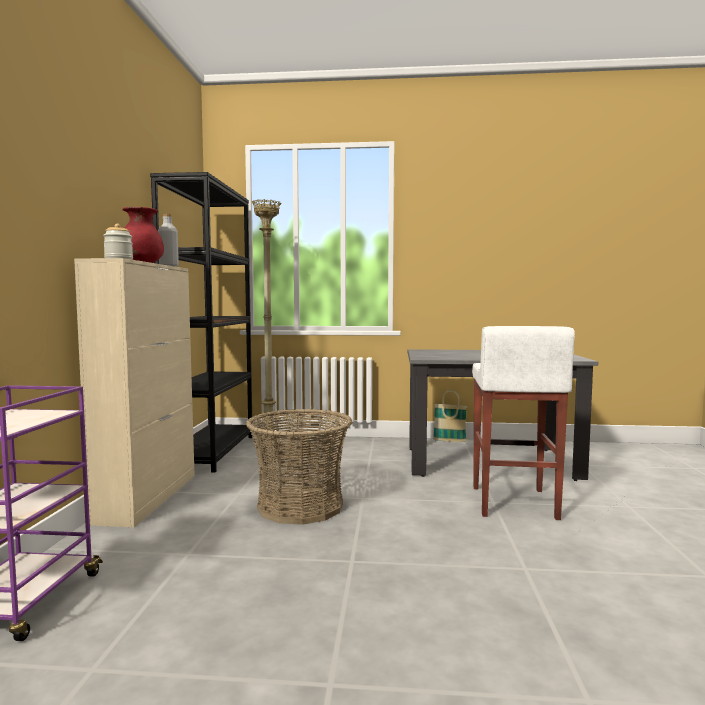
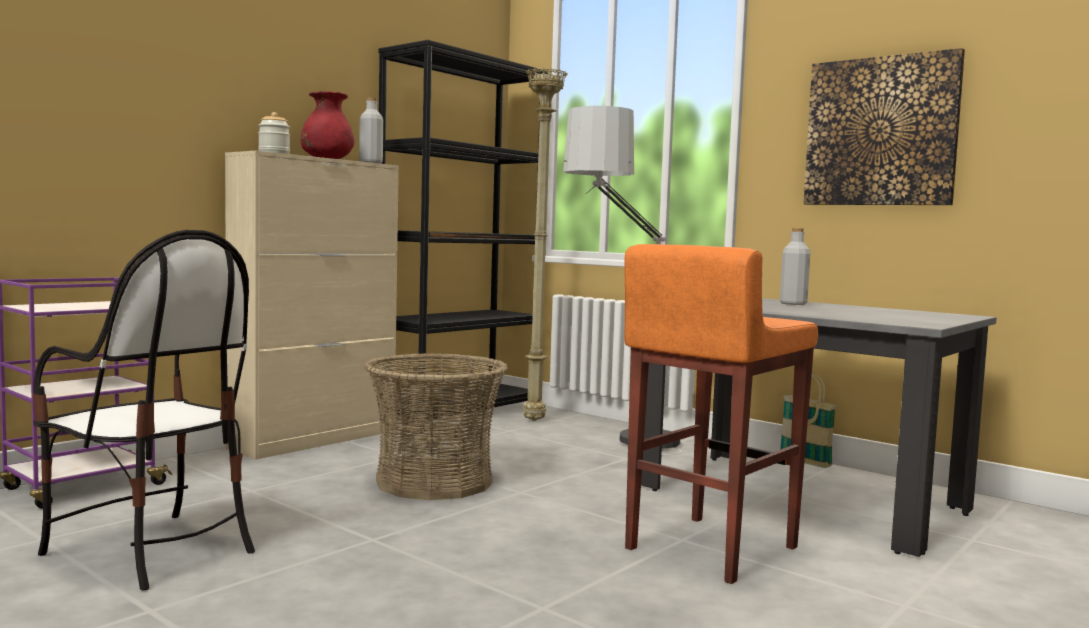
camera: 35 degrees right, 0 degrees up
(219, 635) = (150, 551): none -> chair
(361, 456) = (623, 453): none -> floor lamp
(468, 352) = (793, 304): none -> grey bottle
(480, 252) = (881, 132): none -> picture
(512, 503) = (708, 548): white stool -> orange stool

